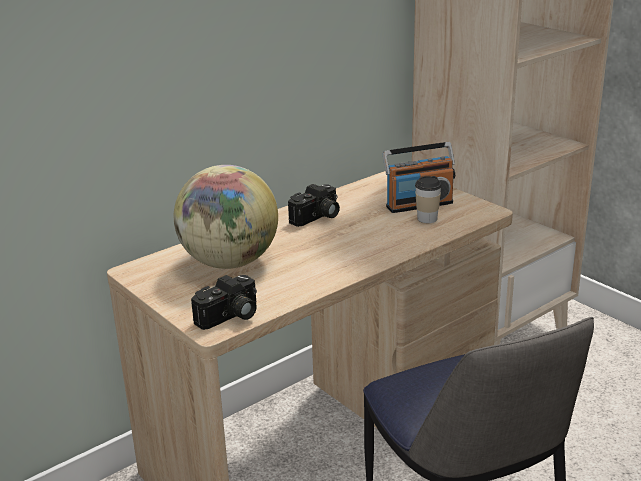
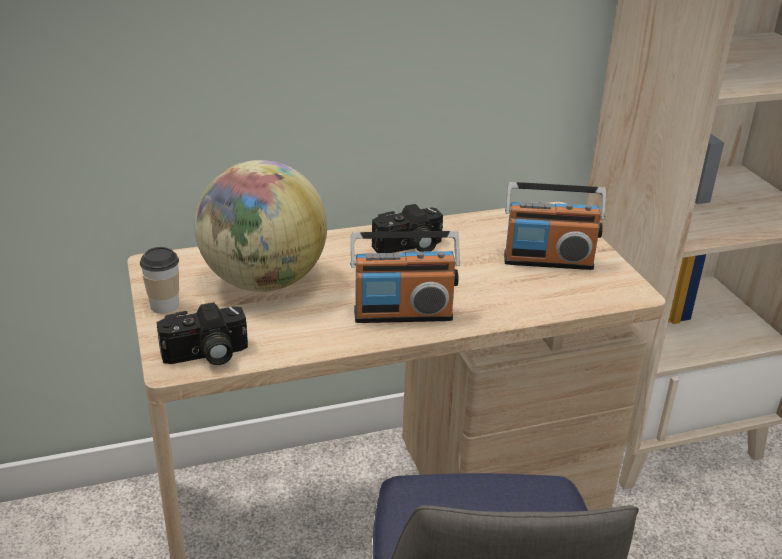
camera: 20 degrees right, 5 degrees up
(348, 258) = (403, 314): none -> radio
(427, 219) = (543, 283): cup -> cup (164, 305)

